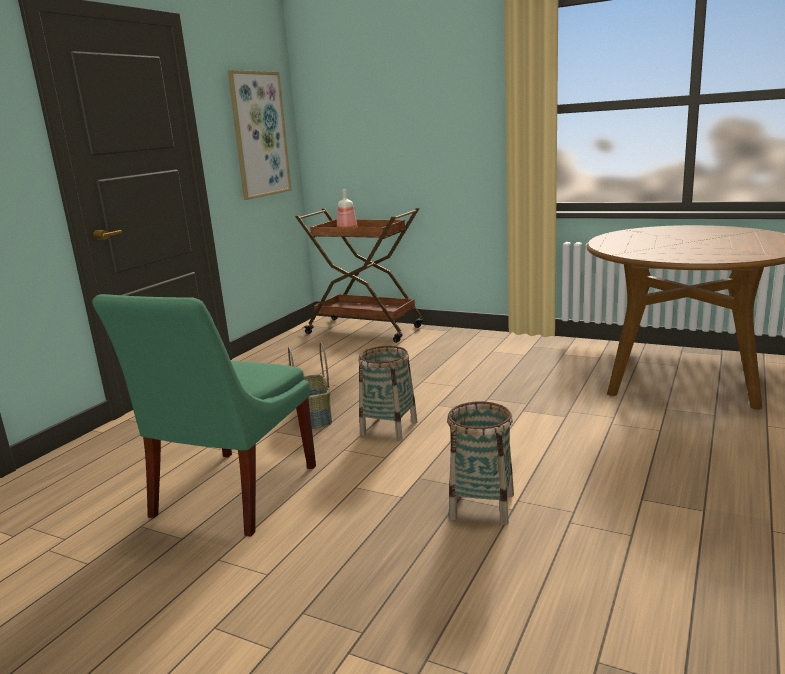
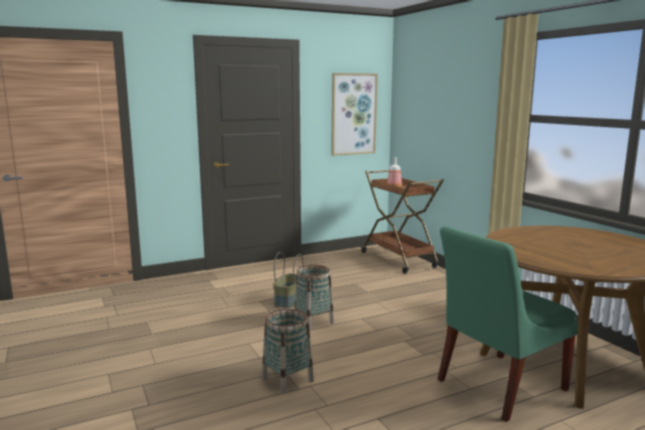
camera: 35 degrees right, 5 degrees down
(231, 494) = (195, 323): green chair -> green chair (497, 386)

